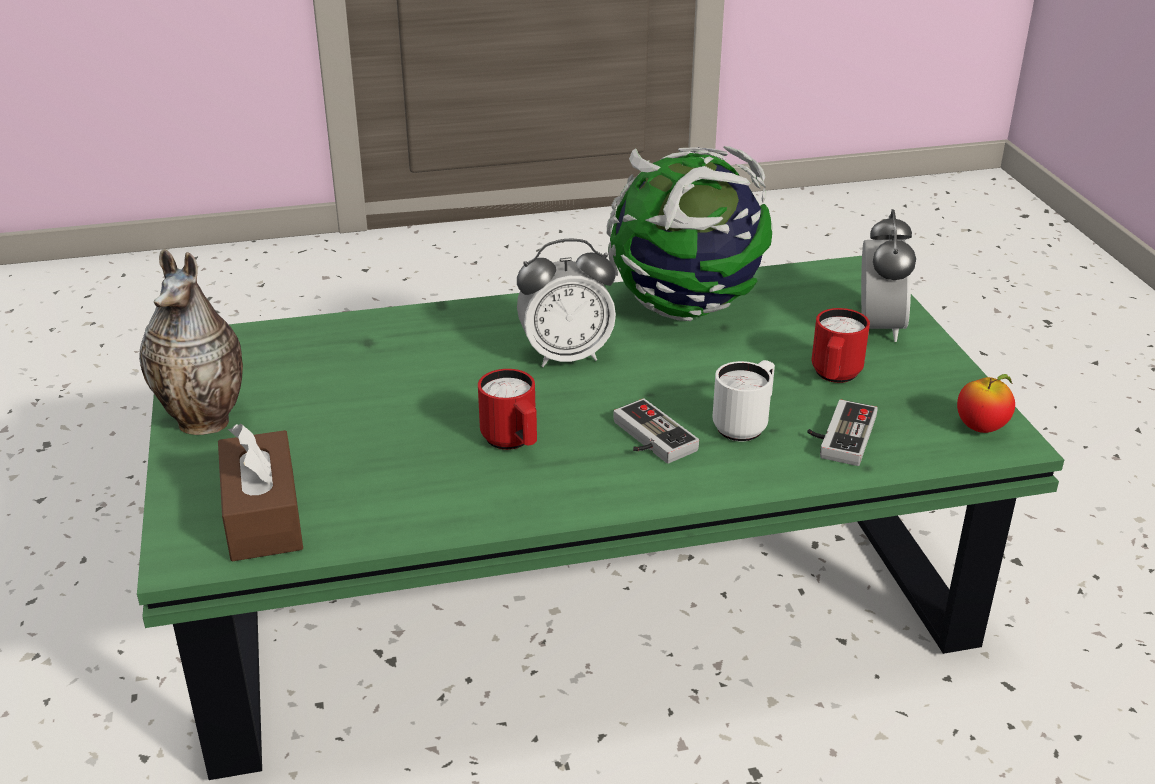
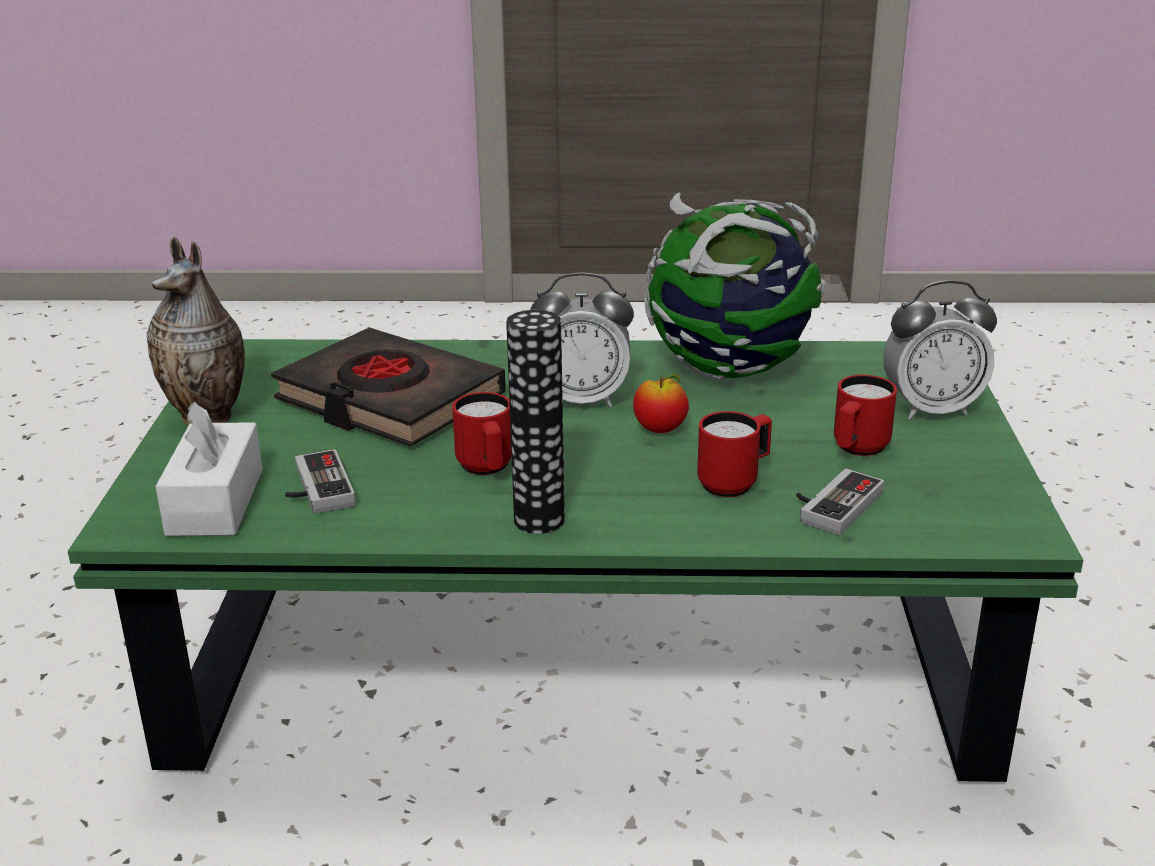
camera: 15 degrees right, 5 degrees down
(263, 516) = (215, 502): brown tissue box -> white tissue box
(380, 379) = (389, 399): none -> black book
(588, 490) = (539, 520): none -> vase
(647, 439) = (625, 482): game controller -> game controller (315, 489)
(744, 425) = (734, 483): white mug -> red mug
(878, 327) = (931, 409): alarm clock -> alarm clock turned 60 degrees clockwise
(981, 428) = (999, 517): apple -> apple (660, 430)

